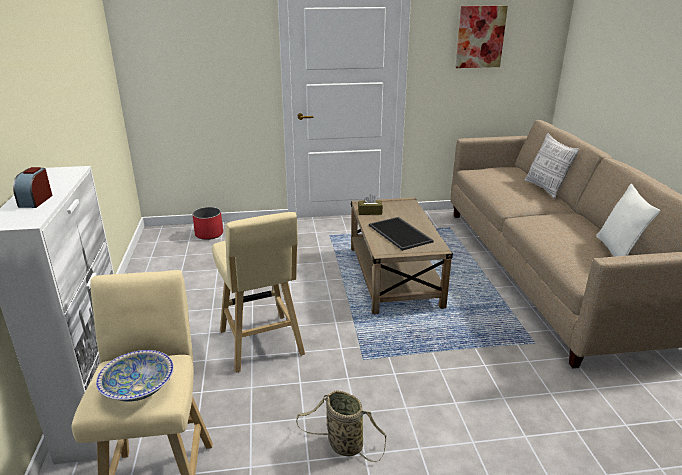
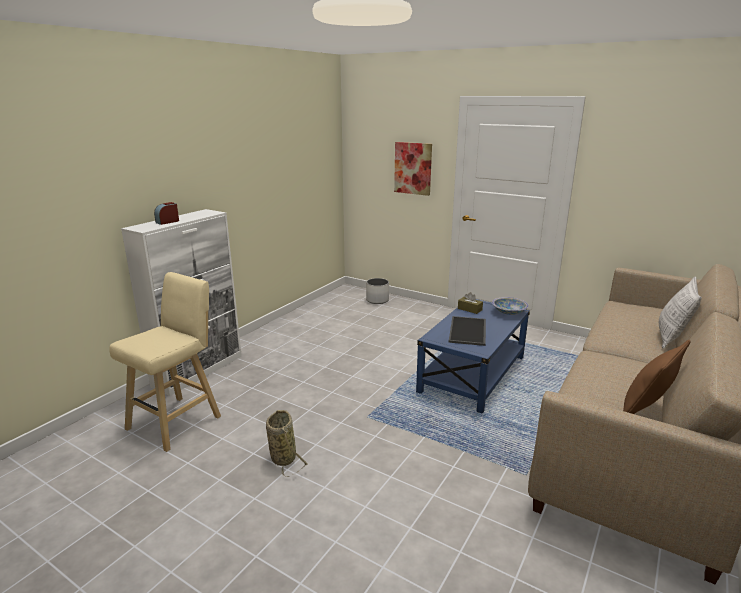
camera: 40 degrees right, 5 degrees down
(138, 388) = (149, 341): bowl -> bowl (509, 312)
(209, 234) = (377, 300): red planter -> white planter
(262, 345) = (317, 378): beige stool -> none
(394, 276) = (472, 374): beige coffee table -> blue coffee table
(480, 37) = (660, 162): picture -> picture (413, 168)
(617, 252) = (645, 412): white pillow -> brown pillow

